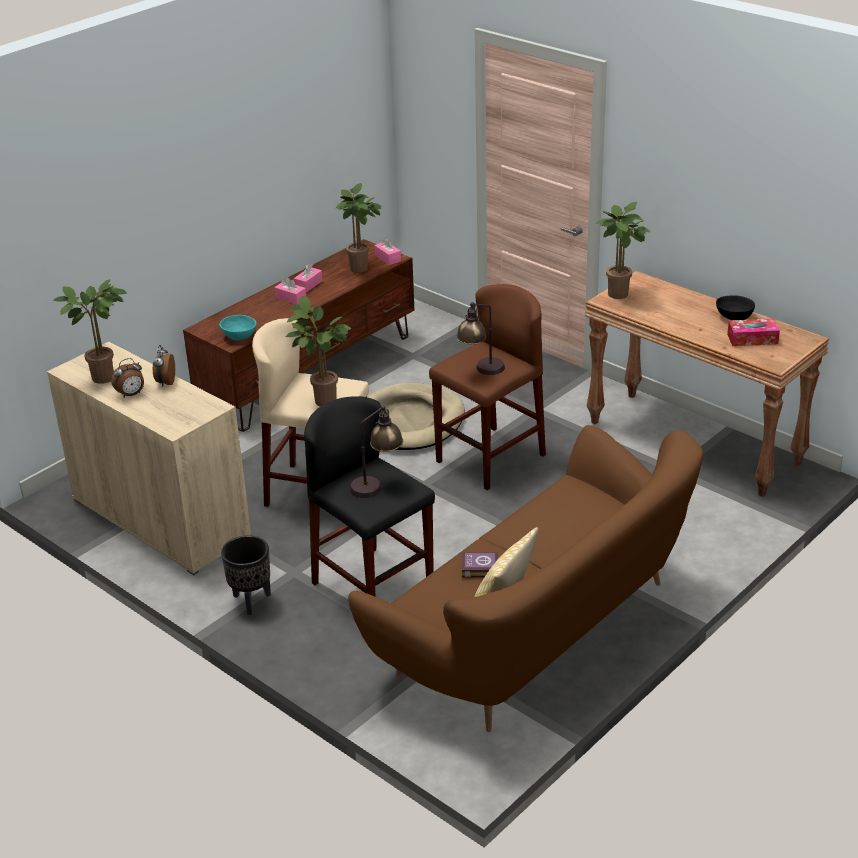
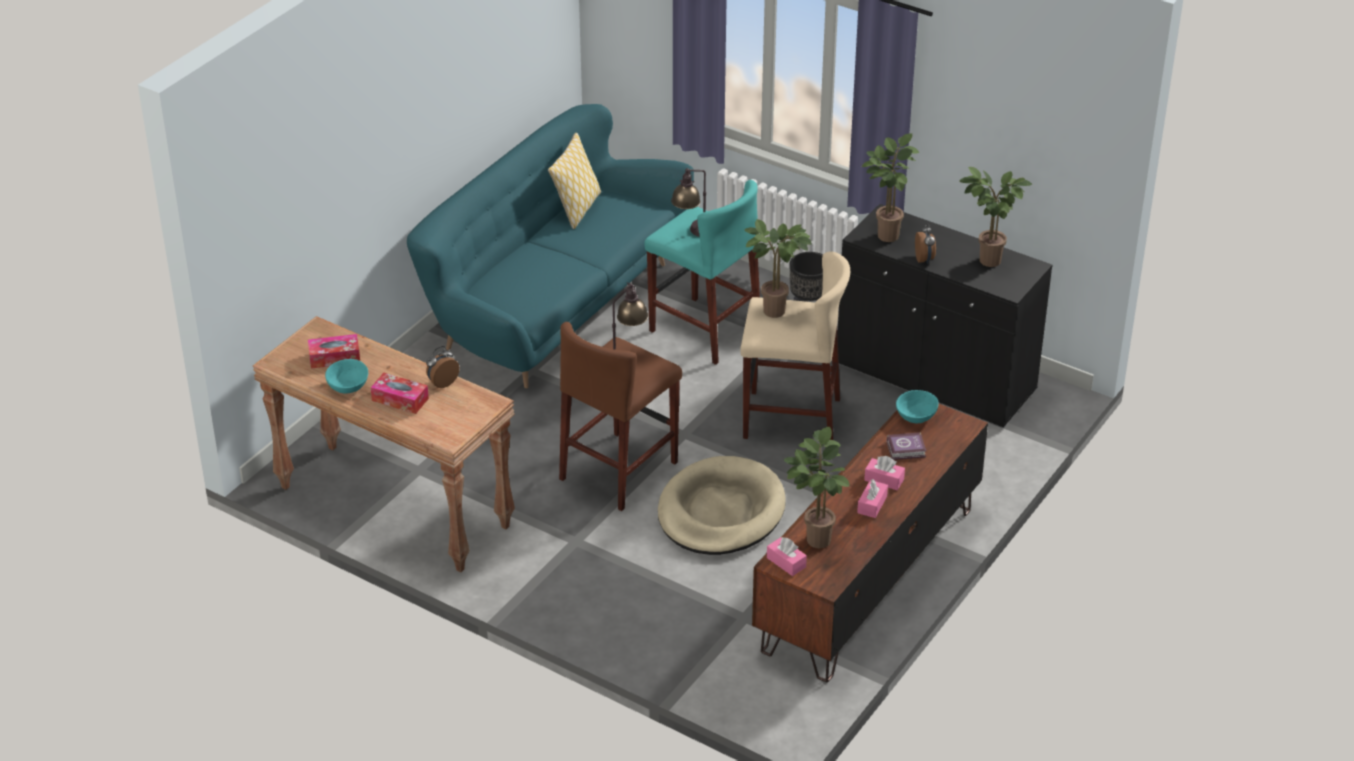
camera: 170 degrees right, 5 degrees up
(131, 394) = (949, 244): alarm clock -> alarm clock (442, 382)
(161, 519) = (935, 377): beige cabinet -> black cabinet
(373, 587) = (704, 330): black stool -> turquoise stool
(479, 567) = (600, 238): book -> book (907, 449)
(539, 631) = (552, 305): brown sofa -> turquoise sofa
(619, 296) = (474, 410): potted plant -> potted plant (886, 233)
(685, 306) = (400, 399): none -> tissue box
(734, 317) = (347, 386): black bowl -> turquoise bowl

